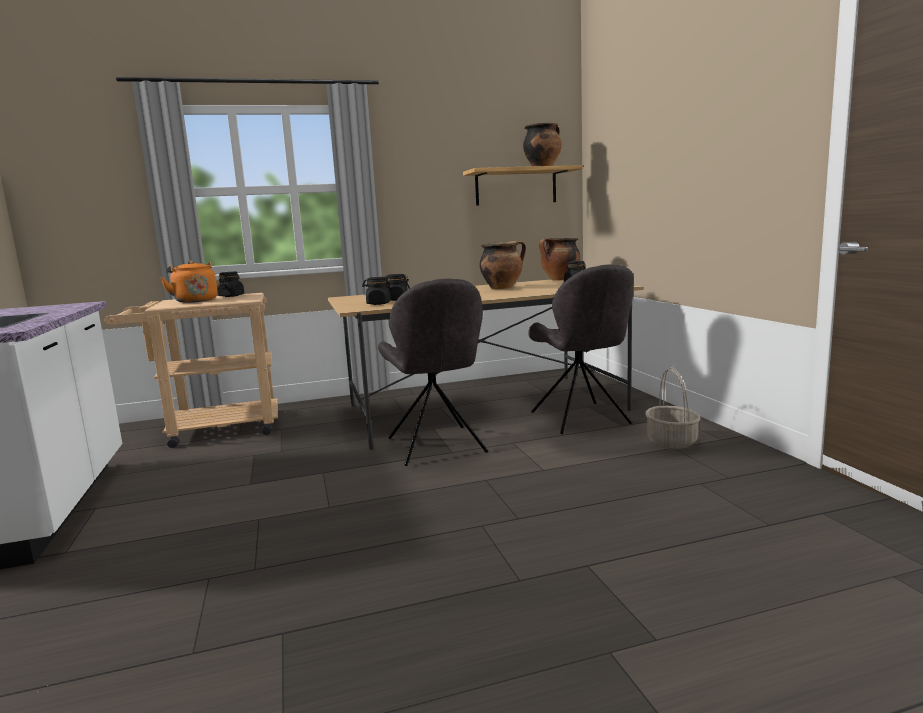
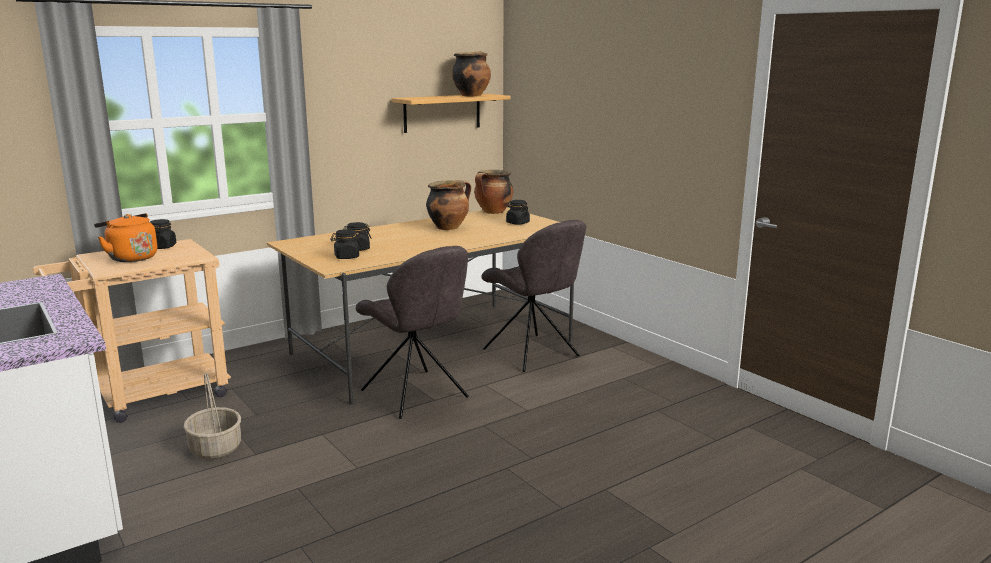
camera: 20 degrees left, 5 degrees up
(672, 441) = (620, 372): basket -> basket (216, 448)

